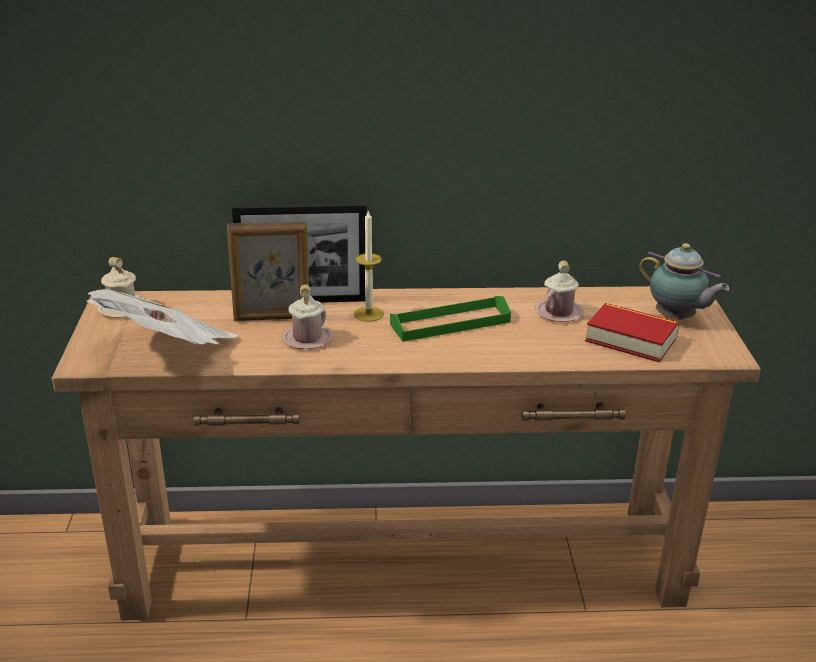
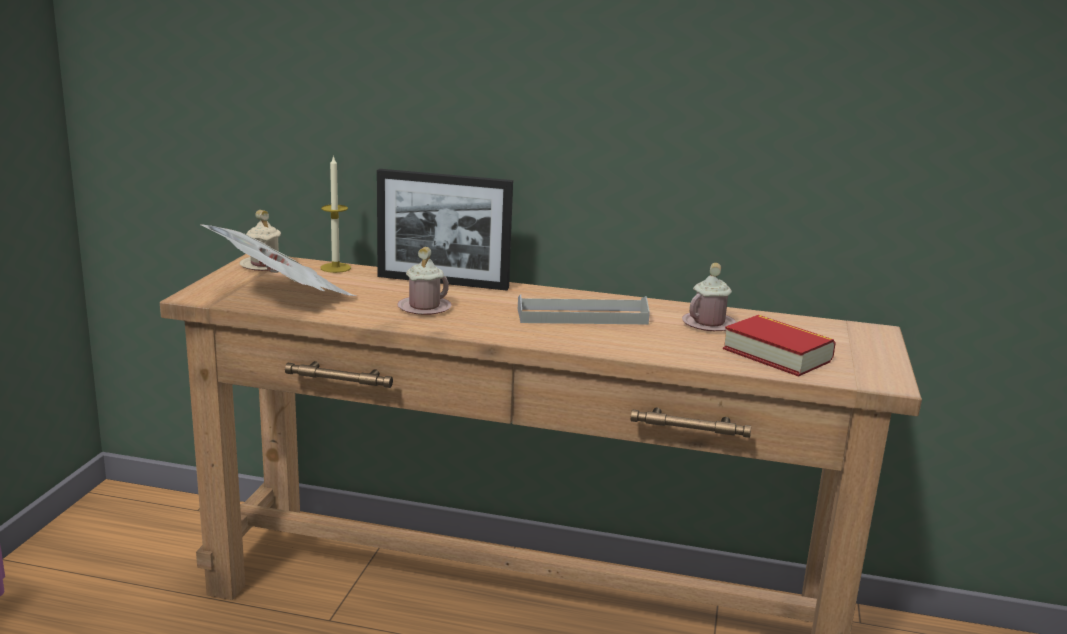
camera: 15 degrees right, 10 degrees down
(272, 318) = (401, 290): picture frame -> none
(369, 314) = (501, 299): candle -> candle (335, 268)
(450, 323) = (582, 316): green tray -> grey tray
(677, 318) = (844, 346): teapot -> none

